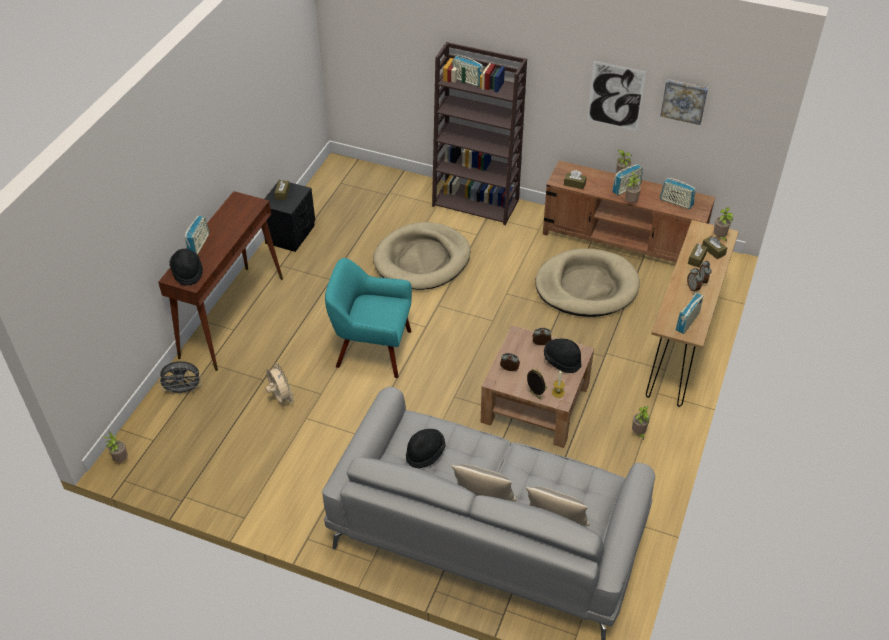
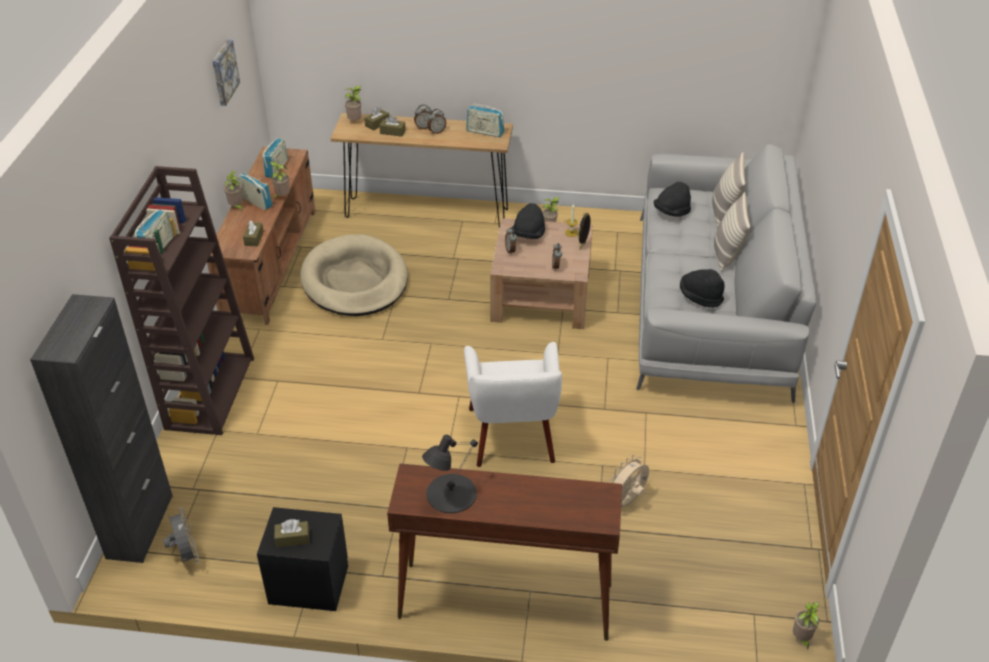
camera: 105 degrees left, 5 degrees down
(184, 390) = (659, 610): grey fan -> grey fan (186, 555)
(187, 272) = (587, 506): black hat -> black hat (671, 212)
(199, 244) = (524, 513): radio -> none
(232, 217) = (450, 493): none -> black table lamp
(368, 171) = (140, 526): none -> black cabinet
(372, 349) = (512, 435): turquoise armchair -> white armchair
(422, 260) = (337, 423): beige dog bed -> none
(615, 96) = (200, 126): picture -> none

